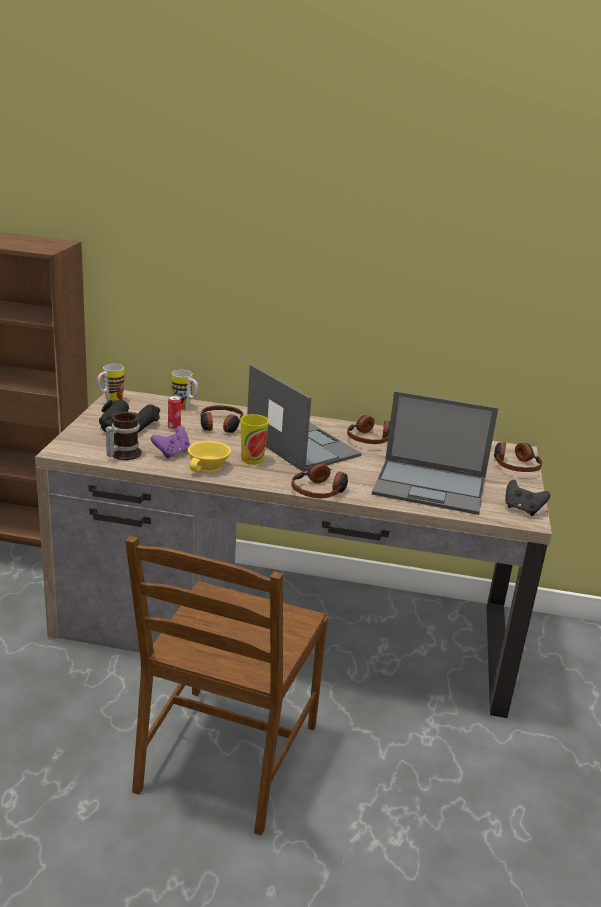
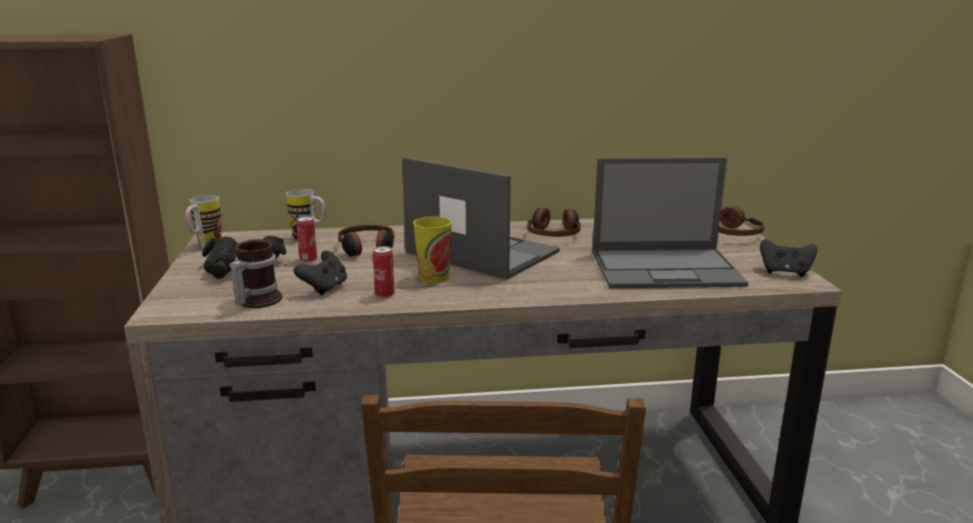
camera: 15 degrees left, 5 degrees down
(172, 453) = (324, 288): purple game controller -> black game controller
(209, 467) = (384, 295): yellow cup -> can
(320, 491) = (545, 296): headphones -> none

